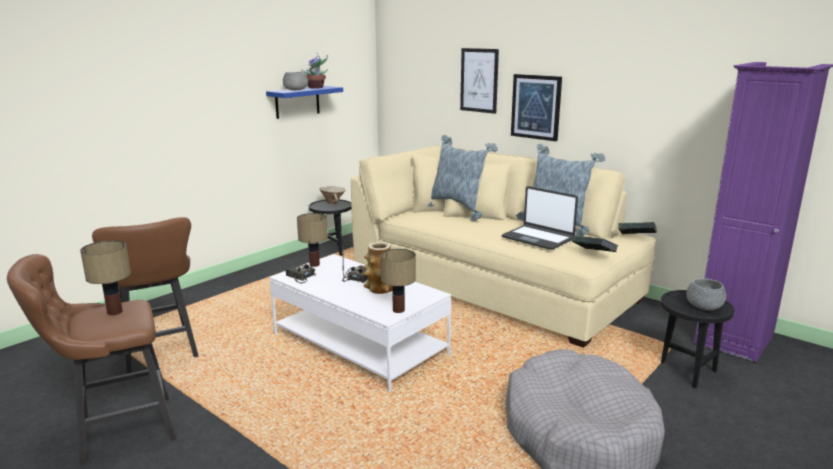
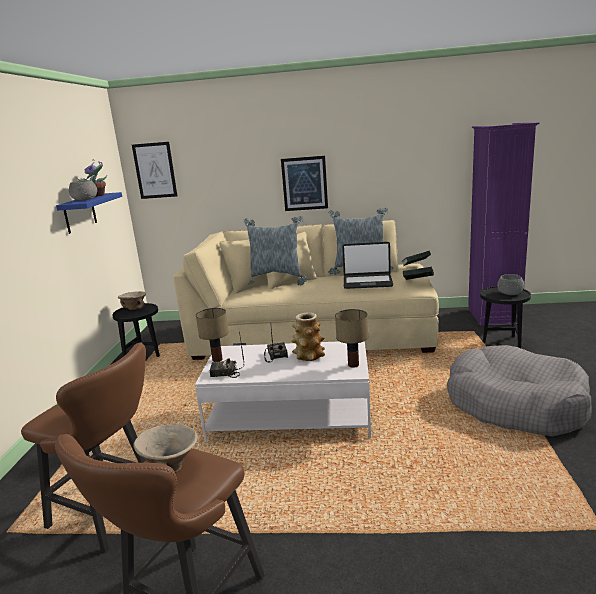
camera: 35 degrees left, 0 degrees up
(115, 312) = (172, 467): table lamp -> beige bowl
(479, 80) = (245, 169): picture -> picture (155, 170)

